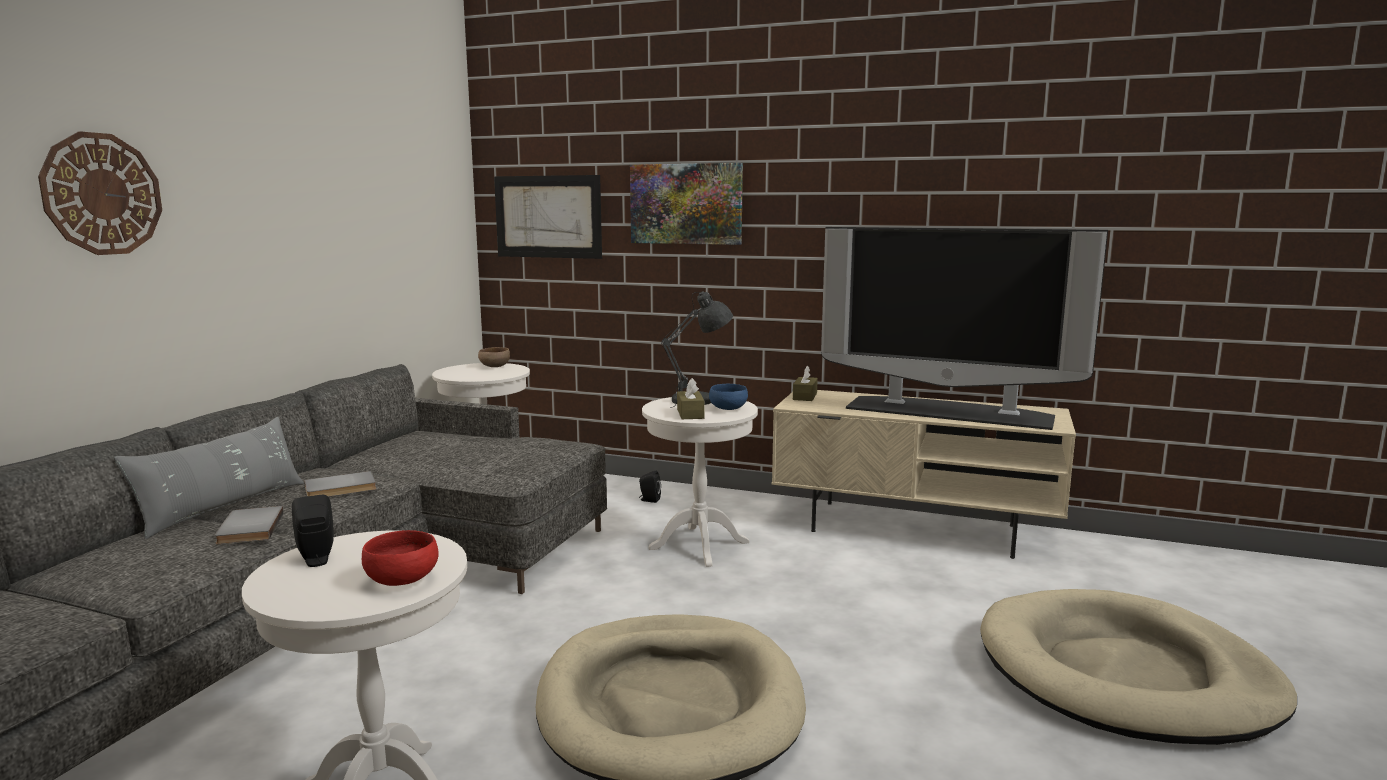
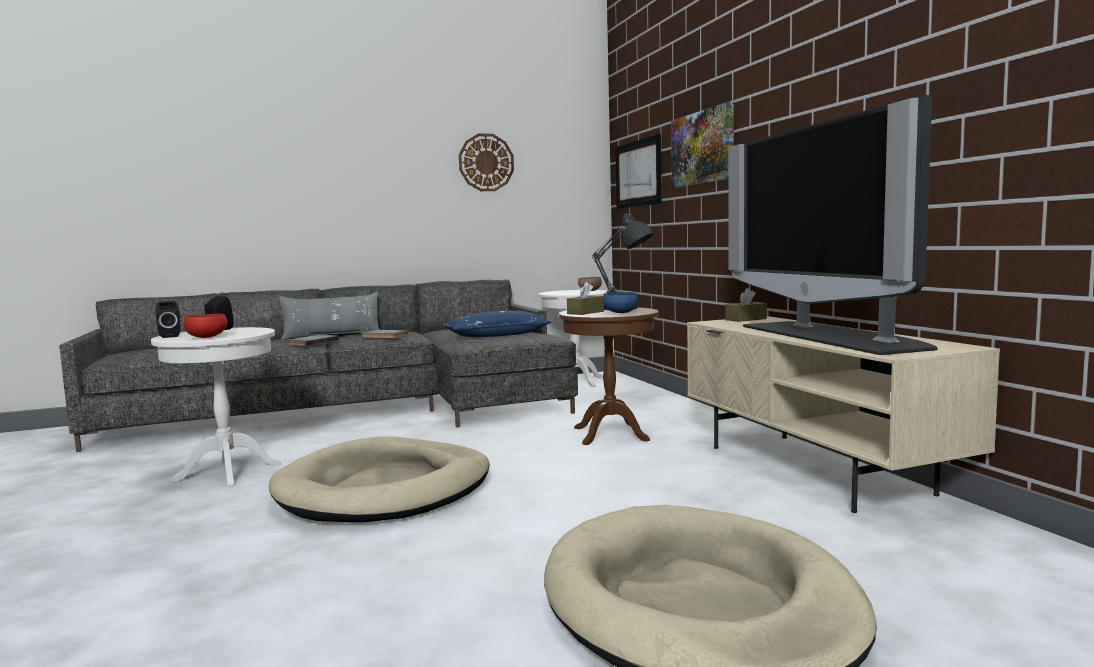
camera: 50 degrees right, 5 degrees down
(102, 194) = (309, 165): wall clock -> wall clock (486, 162)
(494, 453) = (497, 335): none -> blue pillow
(649, 500) = (650, 406): black speaker -> black speaker (170, 336)
(699, 545) = (610, 434): white side table -> brown side table

